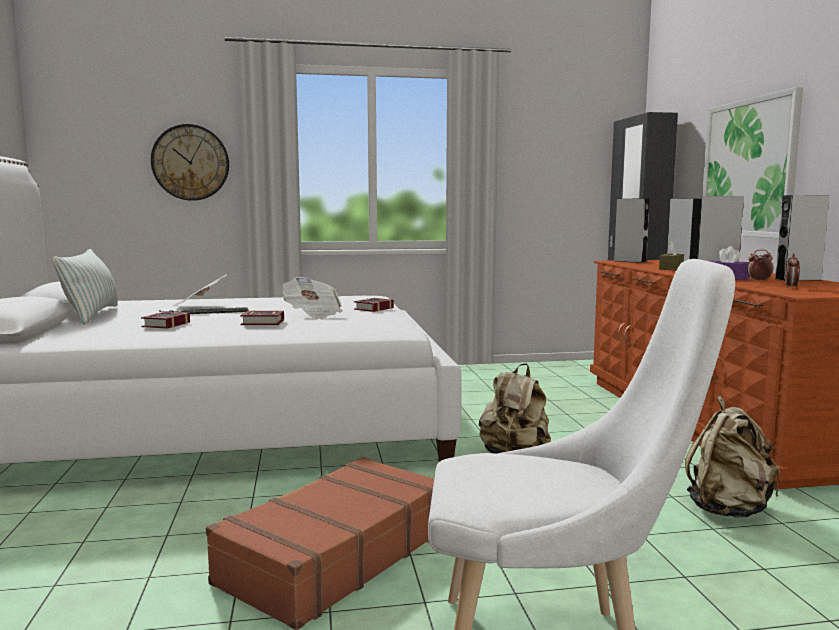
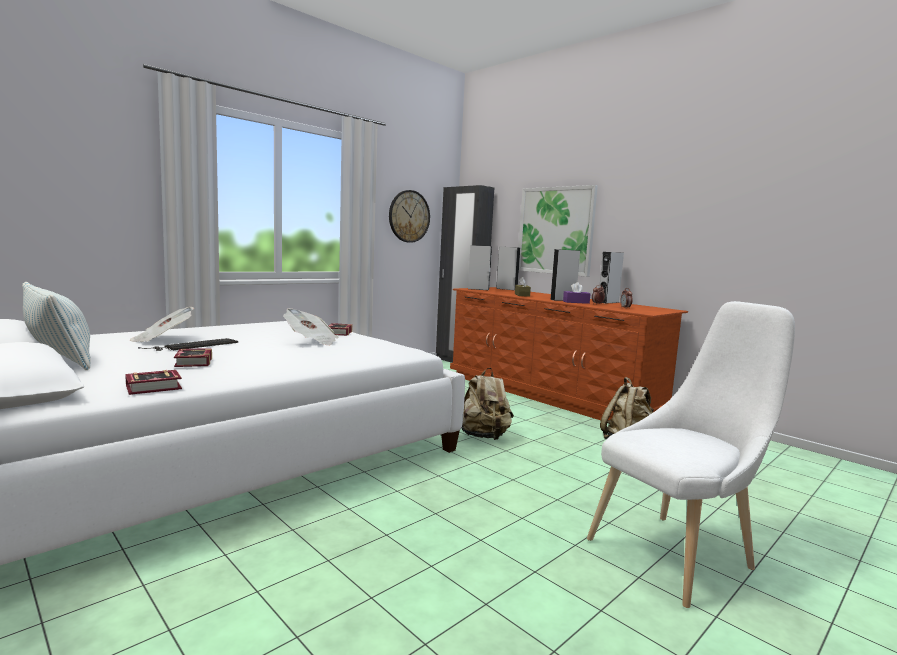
camera: 35 degrees left, 0 degrees up
(190, 162) = (96, 187): wall clock -> wall clock (409, 216)
(264, 323) = (291, 352): book -> book (156, 387)
(334, 556) = (479, 534): brown suitcase -> none

